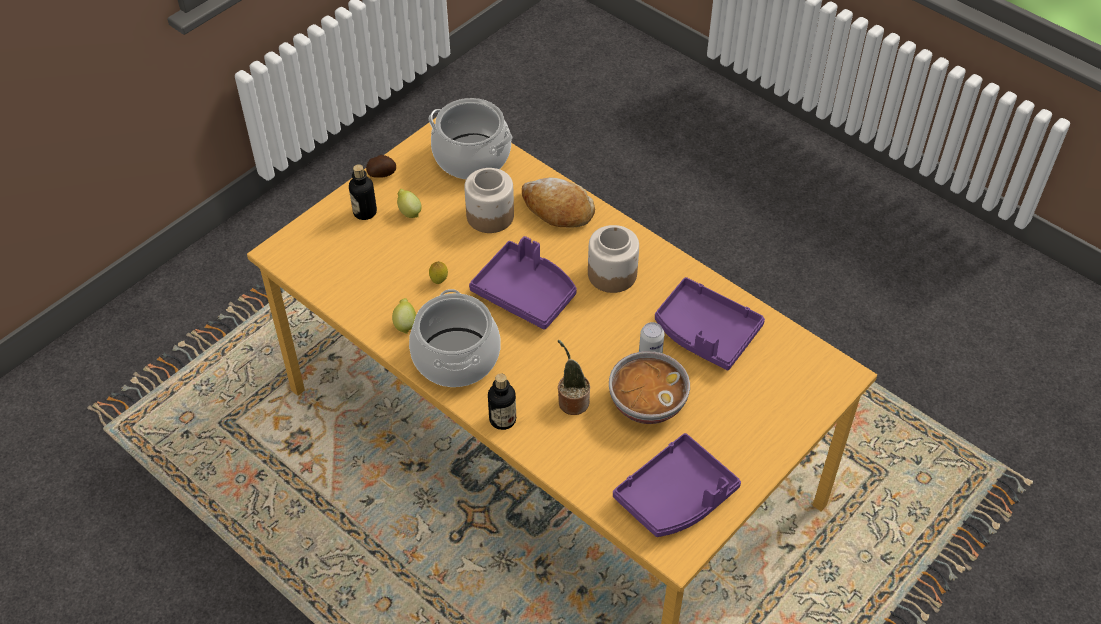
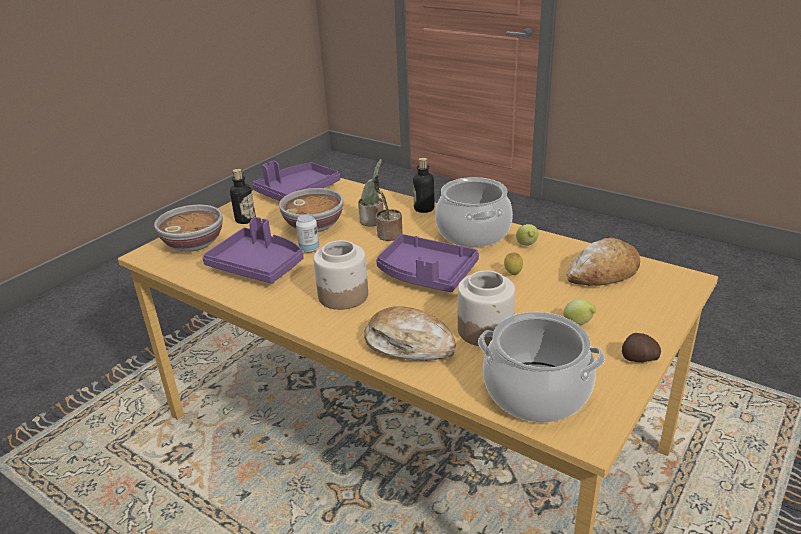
camera: 175 degrees right, 20 degrees down
(351, 270) = (603, 273): none -> bread
(365, 212) = (628, 319): bottle -> bottle (245, 220)
(556, 367) = (388, 235): none -> potted plant
(792, 387) = (194, 243): none -> bowl

